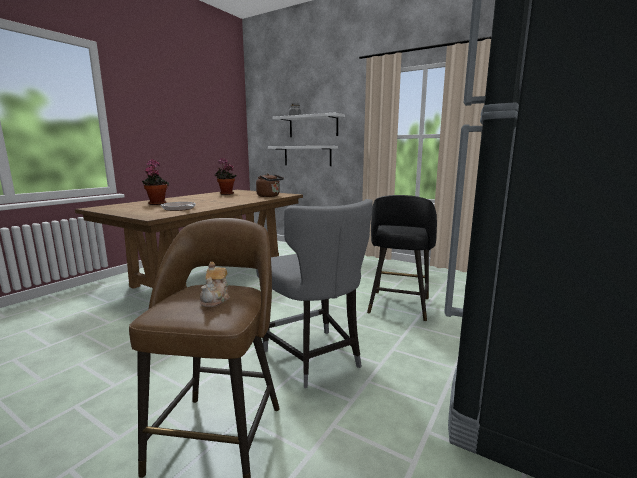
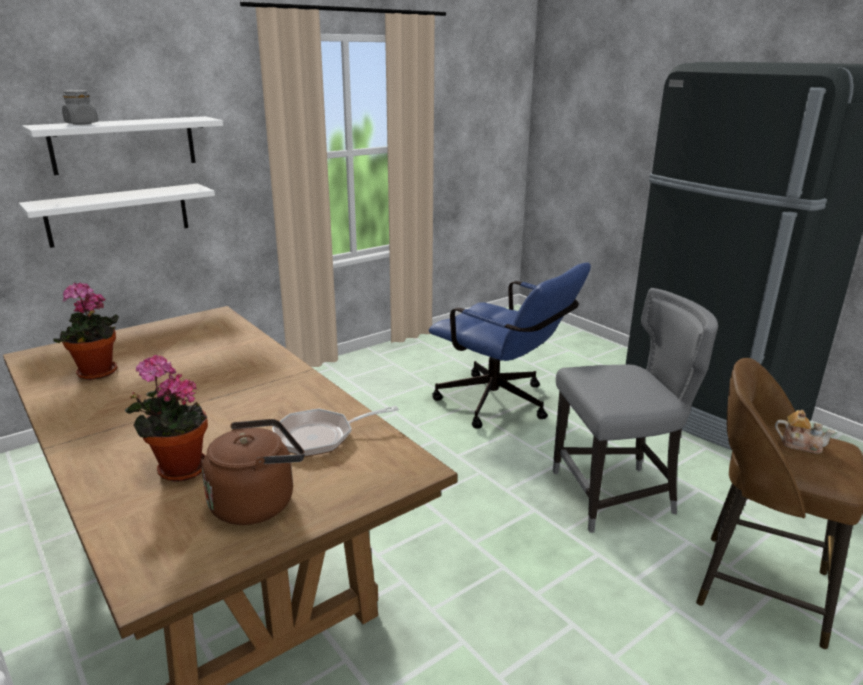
camera: 70 degrees left, 10 degrees up
(269, 196) = (219, 335): brown kettle -> brown kettle (258, 502)
(398, 306) = (502, 405): black stool -> blue office chair

